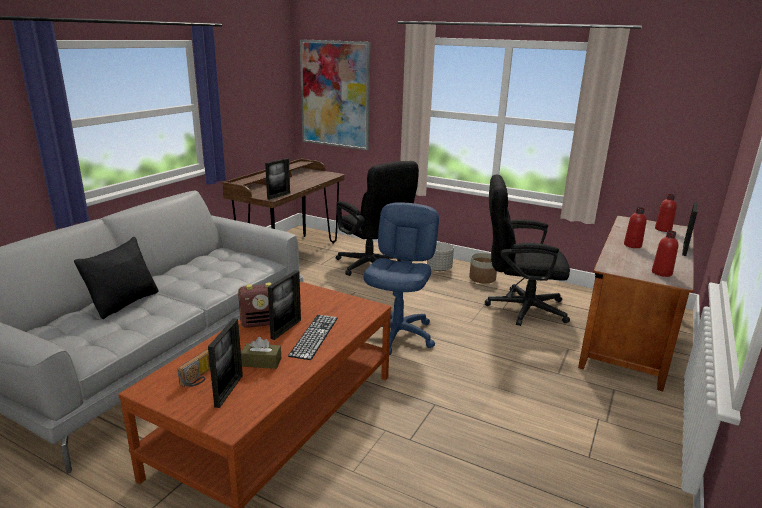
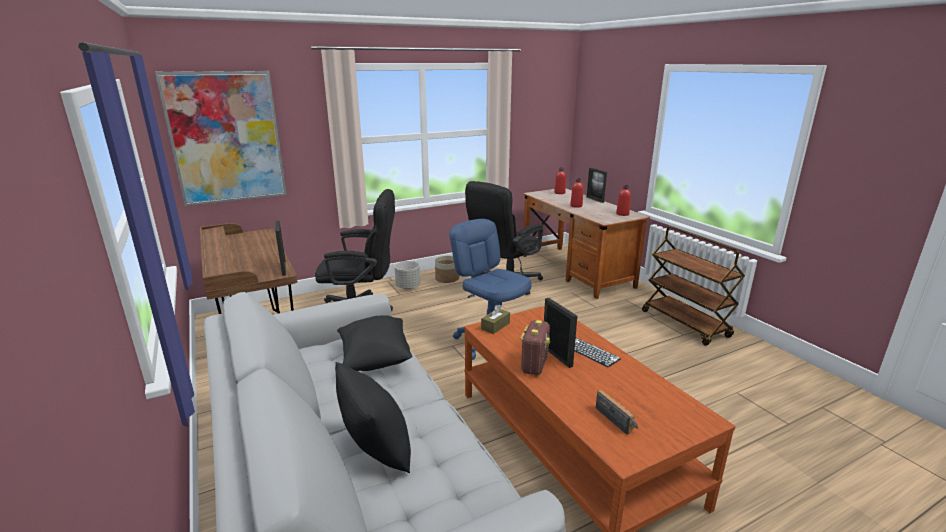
camera: 55 degrees left, 0 degrees up
(229, 271) = (375, 359): none -> black pillow
(229, 390) = (650, 409): picture frame -> none
(261, 362) = (610, 382): brown tissue box -> brown tissue box (495, 326)
(623, 454) = (685, 324): none -> brown cart

